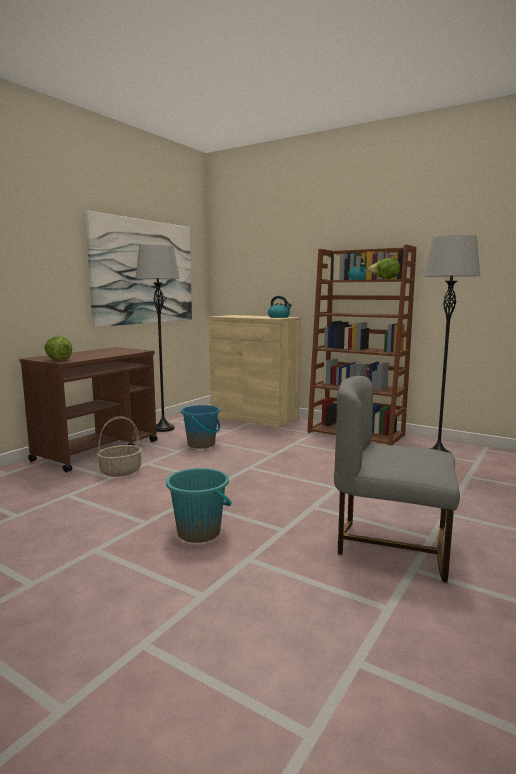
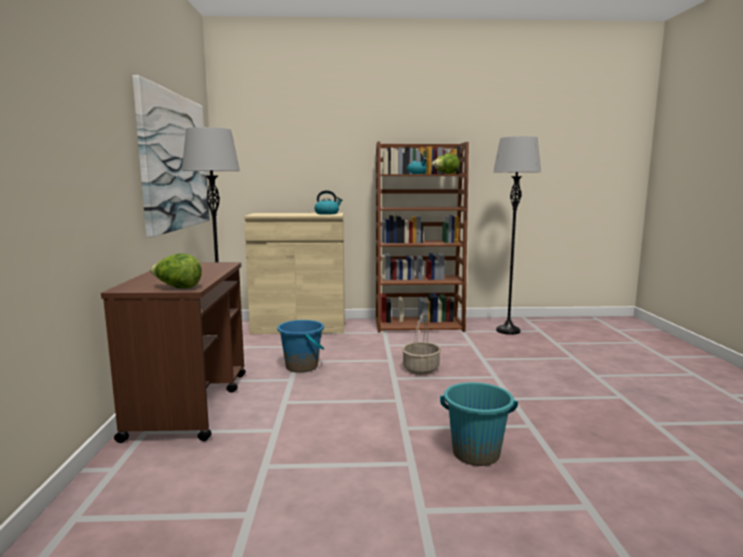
camera: 35 degrees left, 0 degrees up
(121, 471) = (272, 419): basket -> basket (420, 369)
(392, 545) = (613, 411): grey chair -> none

